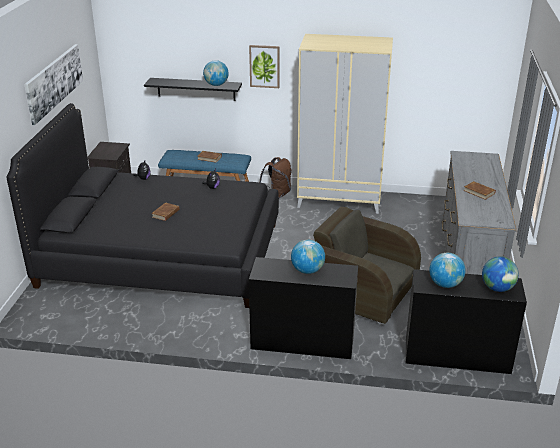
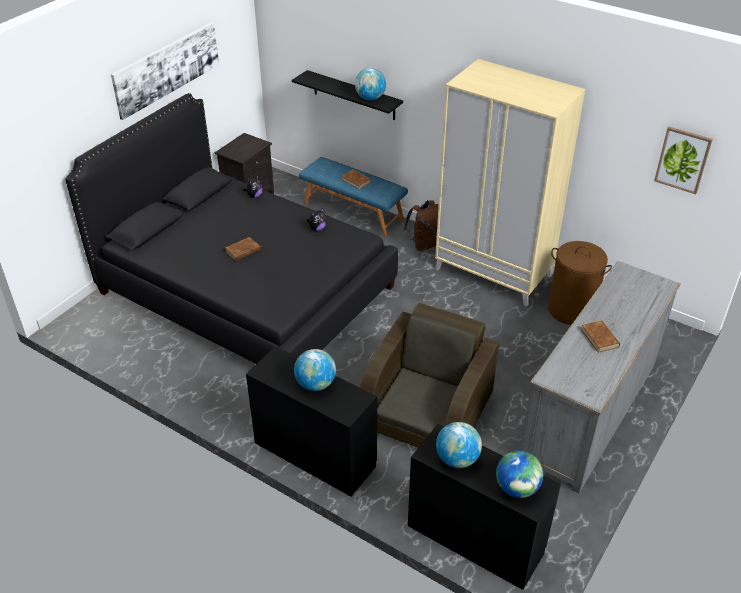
camera: 25 degrees right, 10 degrees up
(264, 66) = (429, 87): picture -> picture (683, 159)
(362, 292) = (427, 412): brown armchair -> brown armchair turned 60 degrees clockwise
(409, 208) = (571, 310): none -> brown laundry basket

